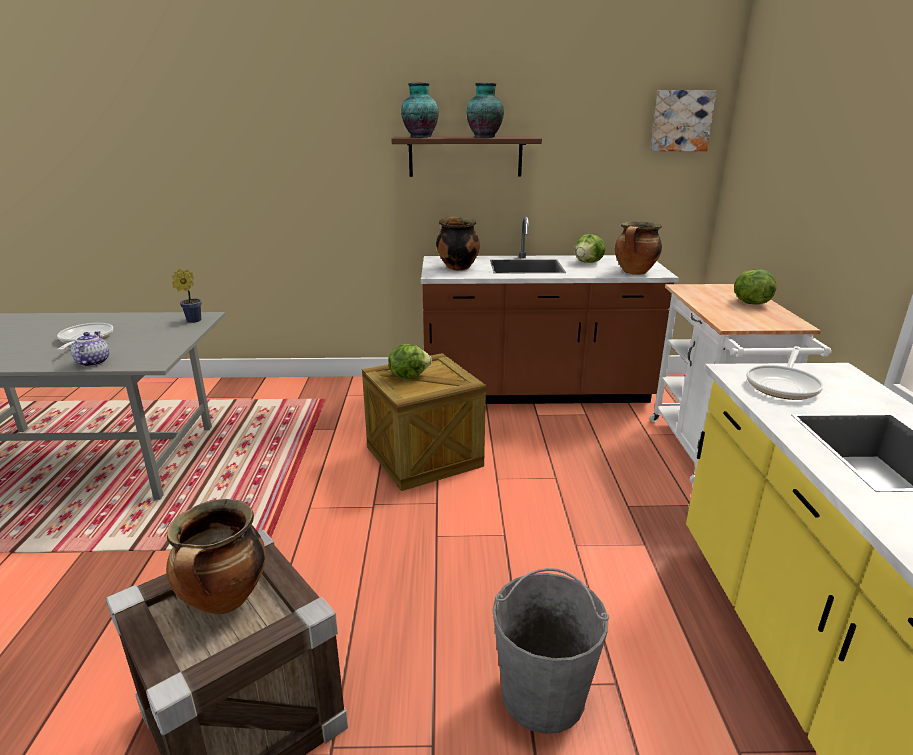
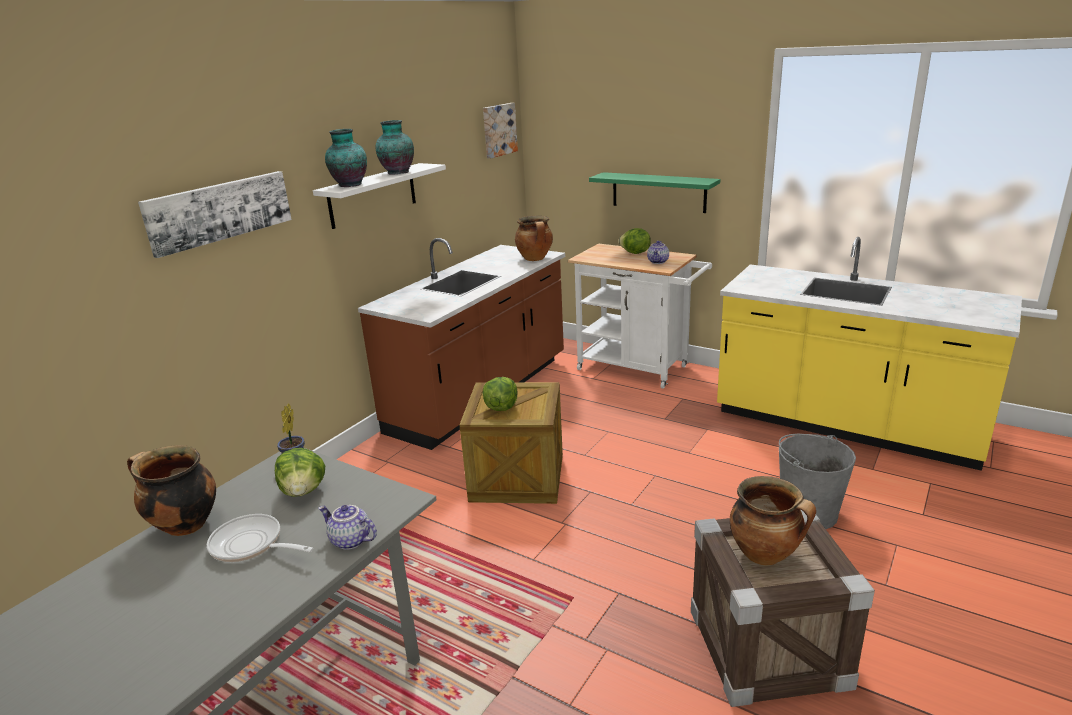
camera: 55 degrees left, 0 degrees up
(300, 134) = (219, 211): none -> picture
(457, 267) = (421, 304): cooking pot -> cooking pot (183, 525)
(465, 156) = (373, 195): brown shelf -> white shelf
(588, 262) = (488, 263): lettuce -> lettuce (304, 491)
(746, 318) = (658, 262): none -> teapot
(783, 385) = (765, 284): frying pan -> none
(814, 227) = (658, 192): none -> green shelf

